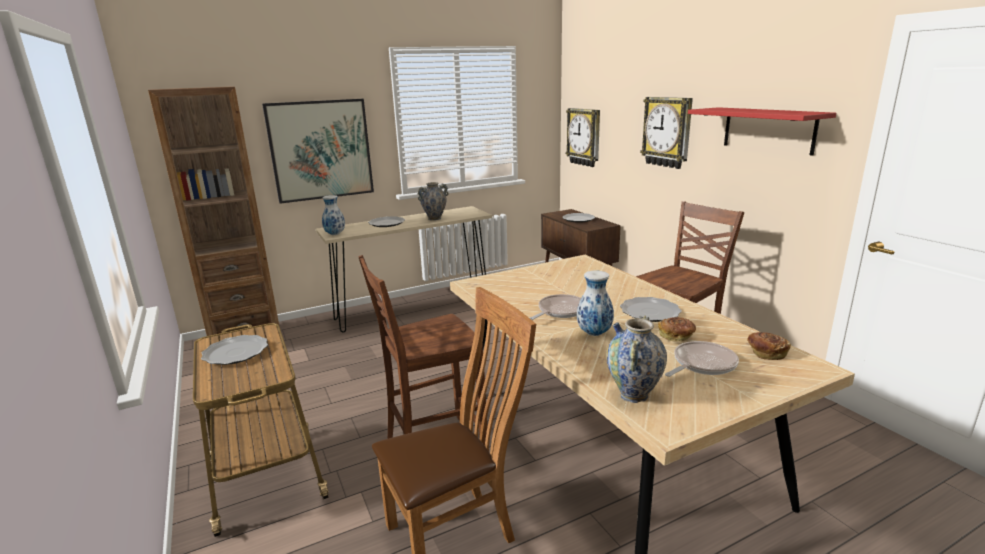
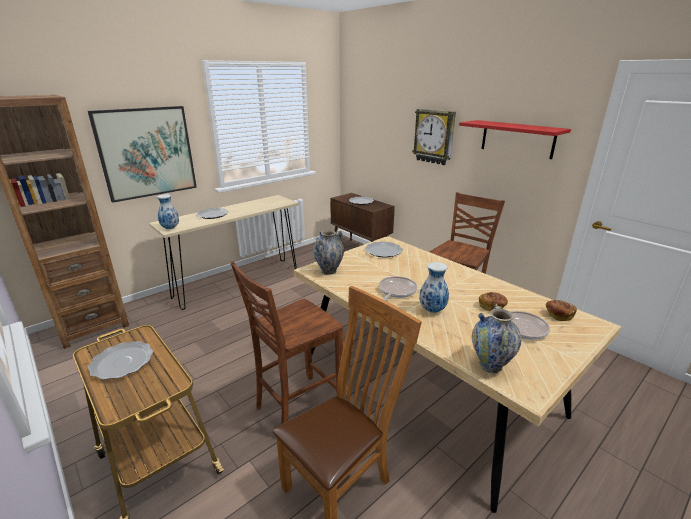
camera: 15 degrees left, 5 degrees up
(434, 218) = (252, 208): vase -> vase (329, 271)
(584, 137) = (362, 137): wall clock -> none
(649, 312) = (461, 286): plate -> plate (383, 251)

